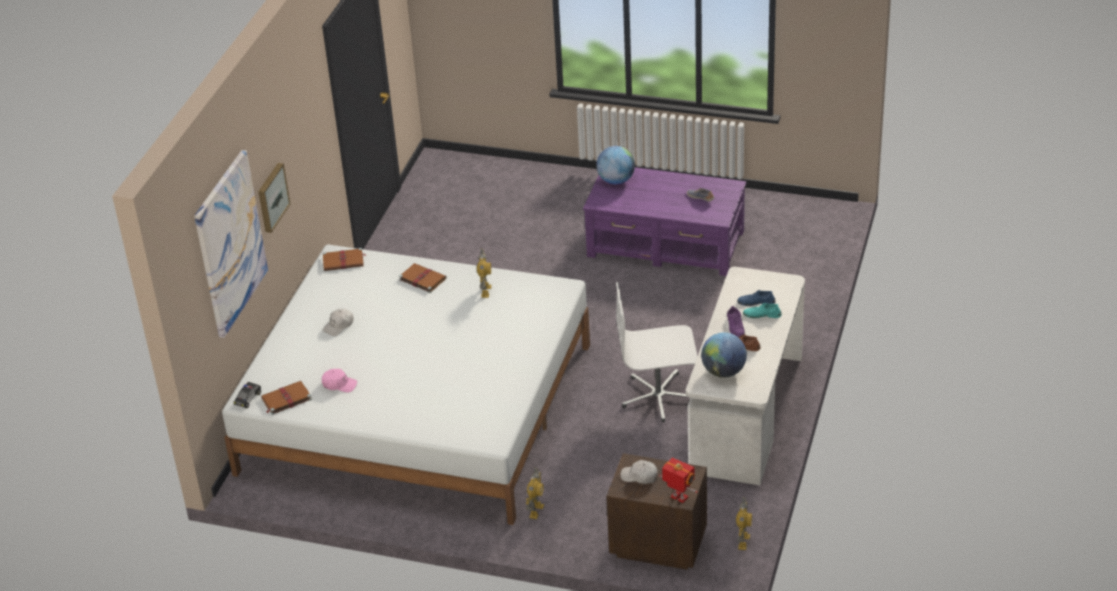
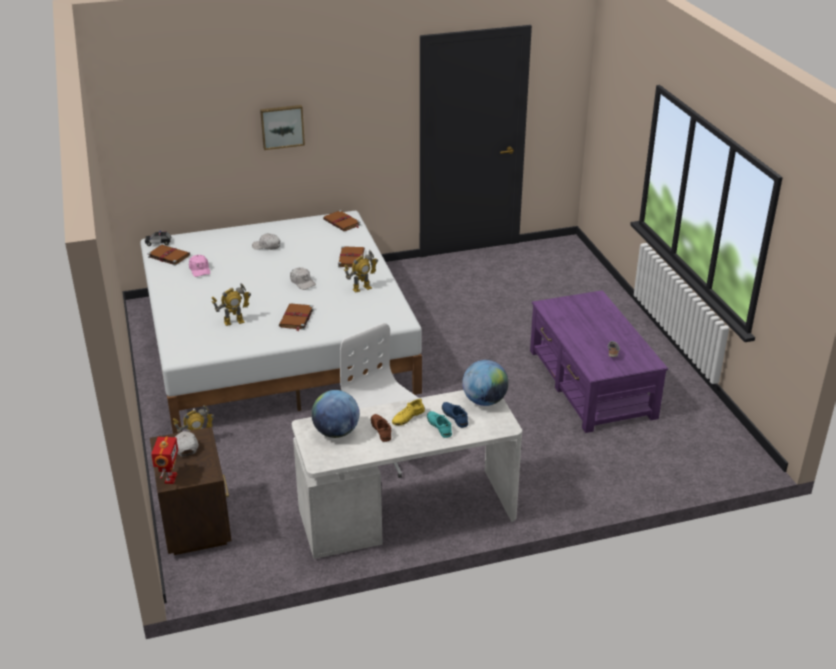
camera: 55 degrees right, 5 degrees down
(230, 243) = (200, 124): picture -> none
(436, 324) = (302, 282): none -> white cap
(498, 348) = (296, 318): none -> brown book
(616, 180) = (585, 303): globe -> globe (484, 401)
(735, 326) = (408, 417): purple shoe -> yellow shoe
(743, 542) = (231, 577): toy robot -> toy robot (234, 322)

